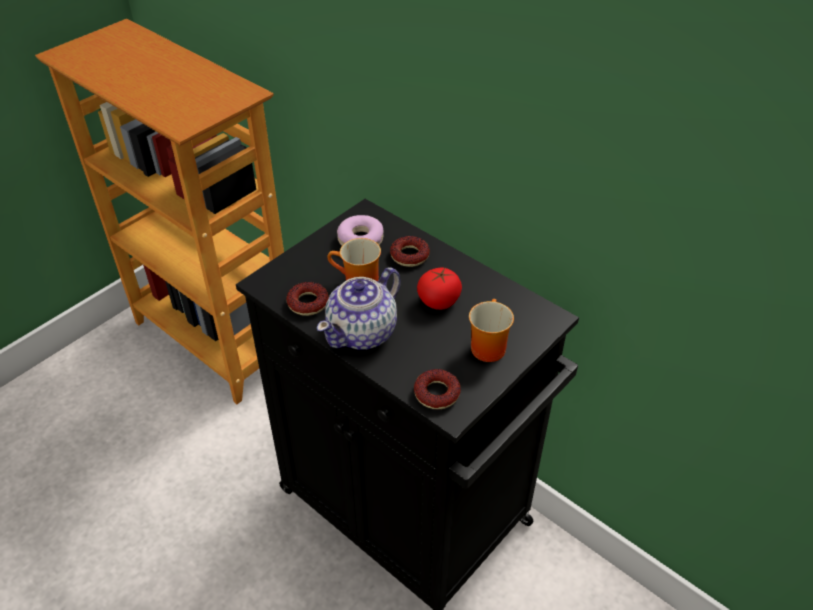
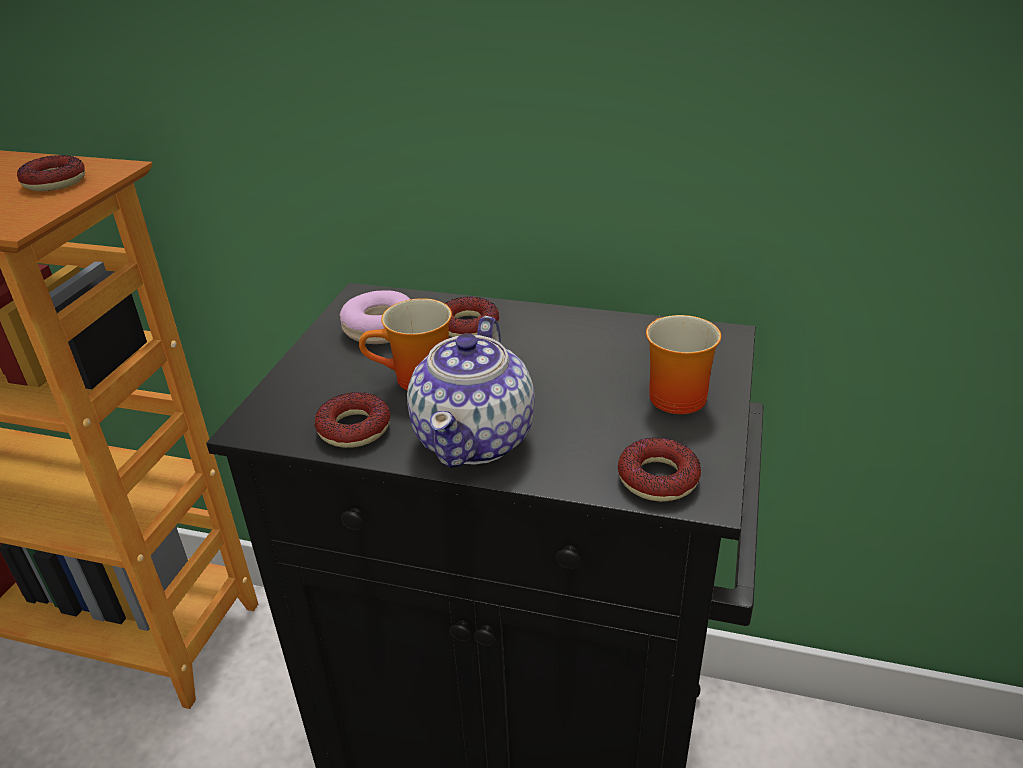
camera: 25 degrees left, 10 degrees down
(217, 96) = (55, 182): none -> donut
(439, 301) = (556, 364): tomato -> none

